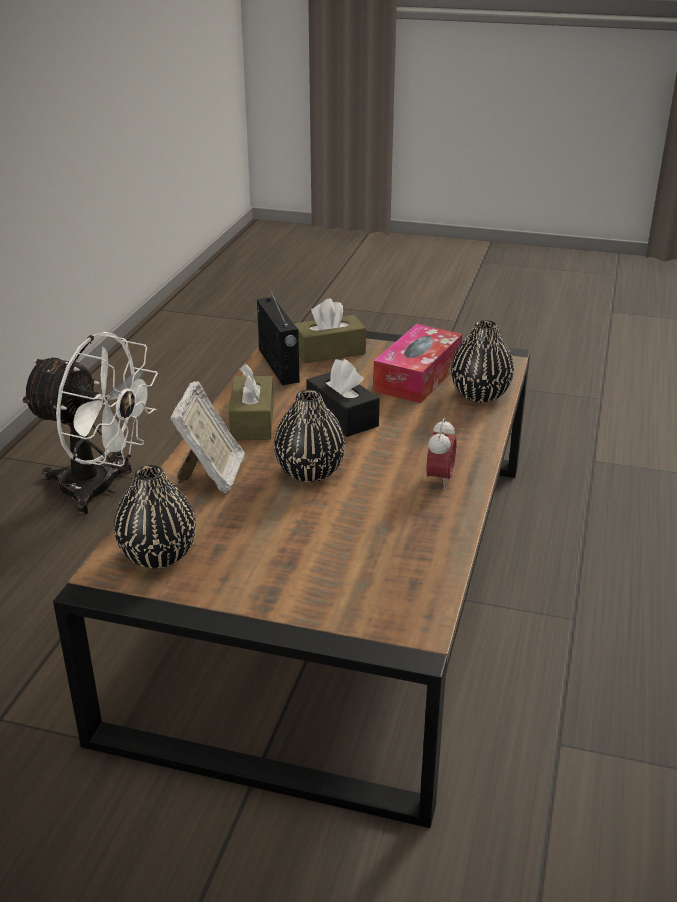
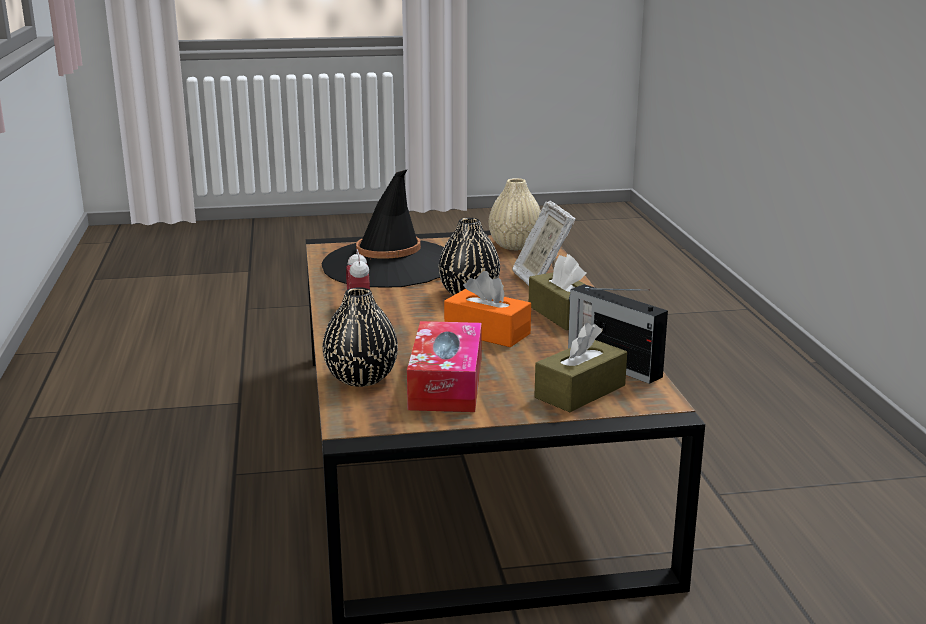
camera: 155 degrees right, 10 degrees down
(100, 490) = (780, 469): white fan -> none
(158, 555) = (515, 246): black vase -> beige vase
(342, 416) = (487, 333): black tissue box -> orange tissue box
(358, 553) = (389, 265): none -> black hat

